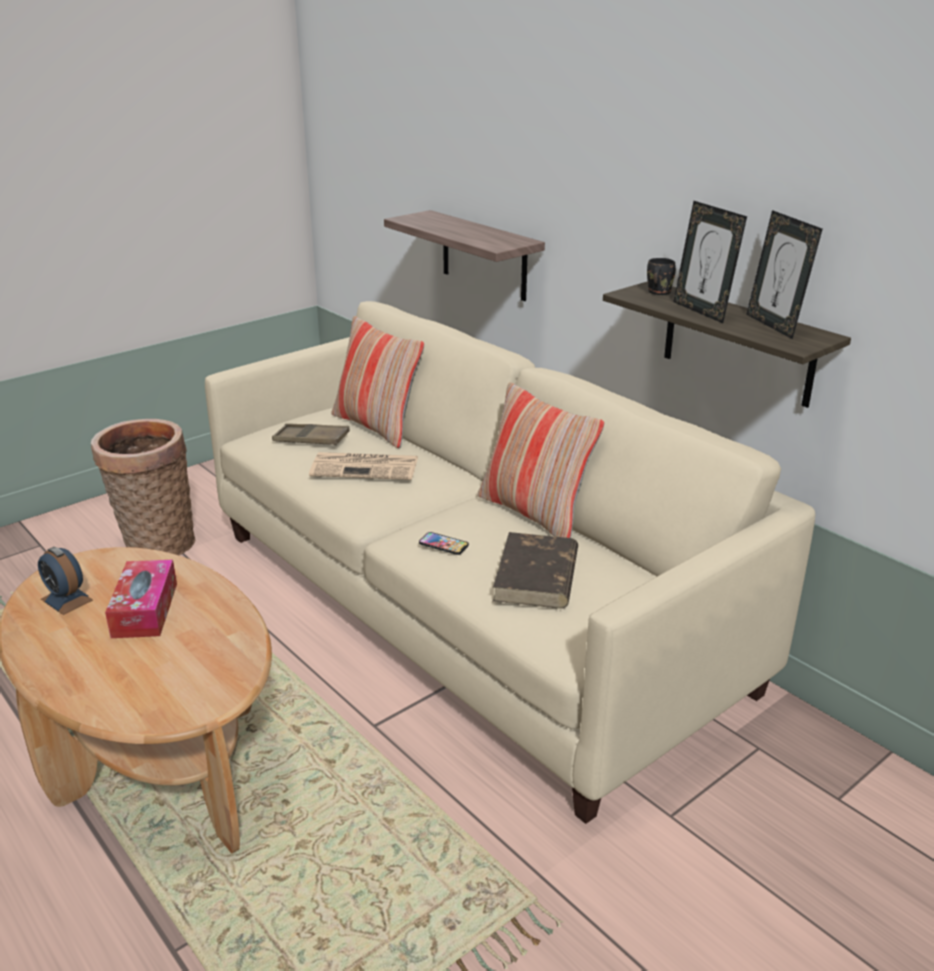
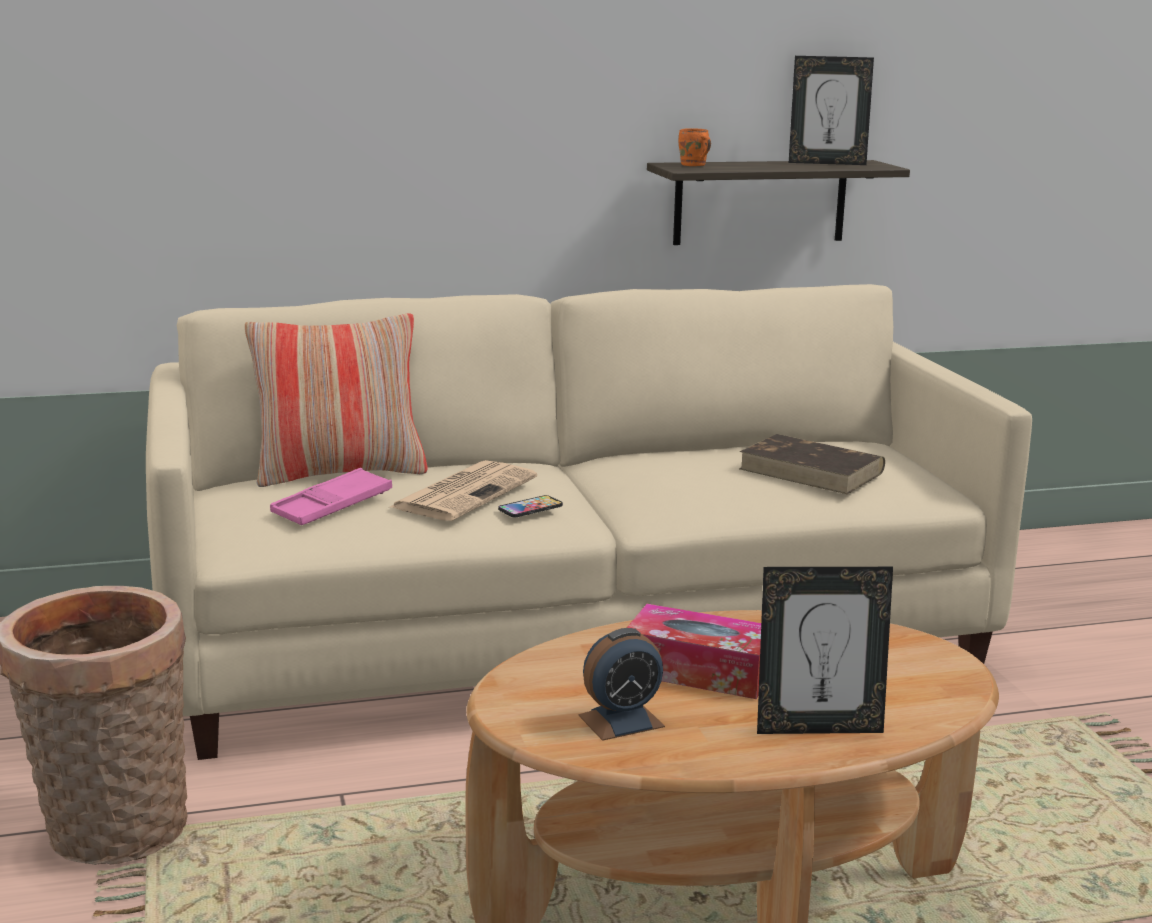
camera: 65 degrees left, 10 degrees down
(311, 439) = (332, 506): brown tray -> pink tray
(443, 544) = (707, 493): phone -> phone (530, 508)
(484, 256) = (360, 200): shelf -> none
(534, 513) = (672, 451): pillow -> none
(657, 292) = (693, 165): black mug -> orange mug
(702, 311) = (766, 166): picture frame -> picture frame (818, 728)

